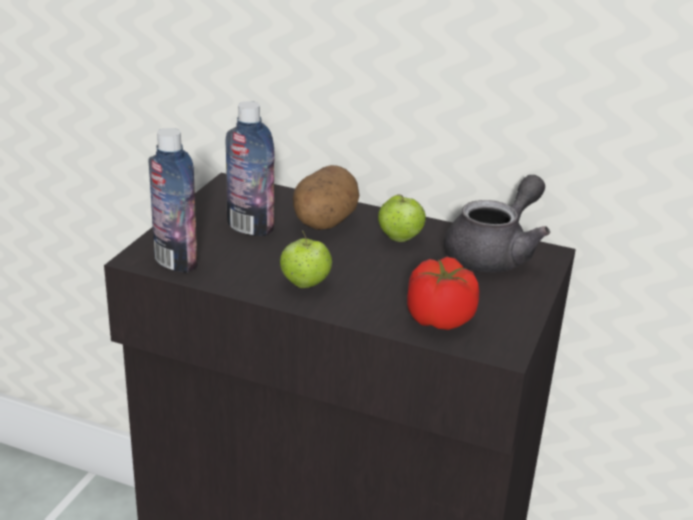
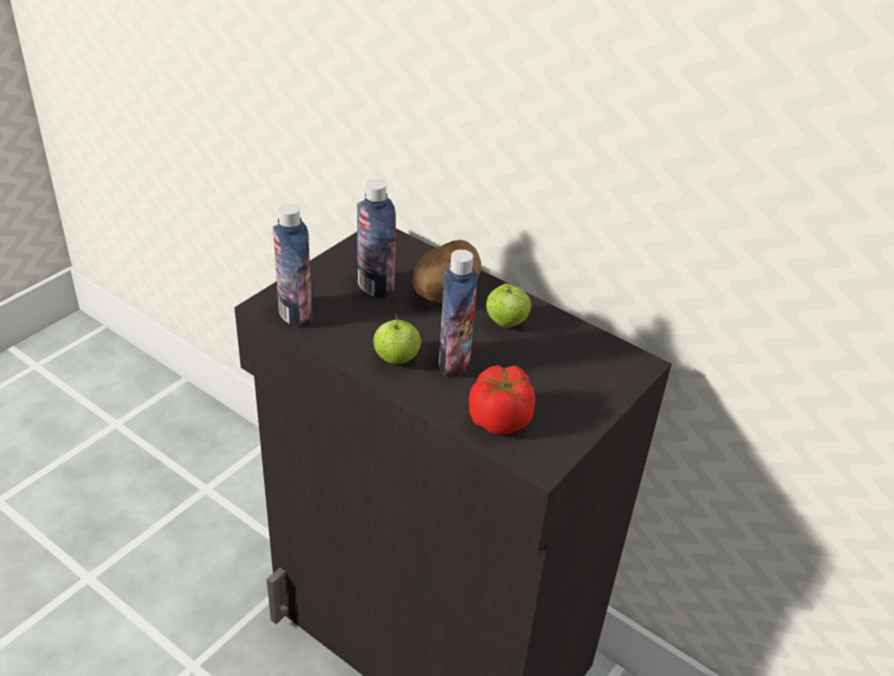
camera: 15 degrees right, 10 degrees up
(366, 278) = (454, 362): none -> bottle
(495, 253) = (589, 355): grey teapot -> none

